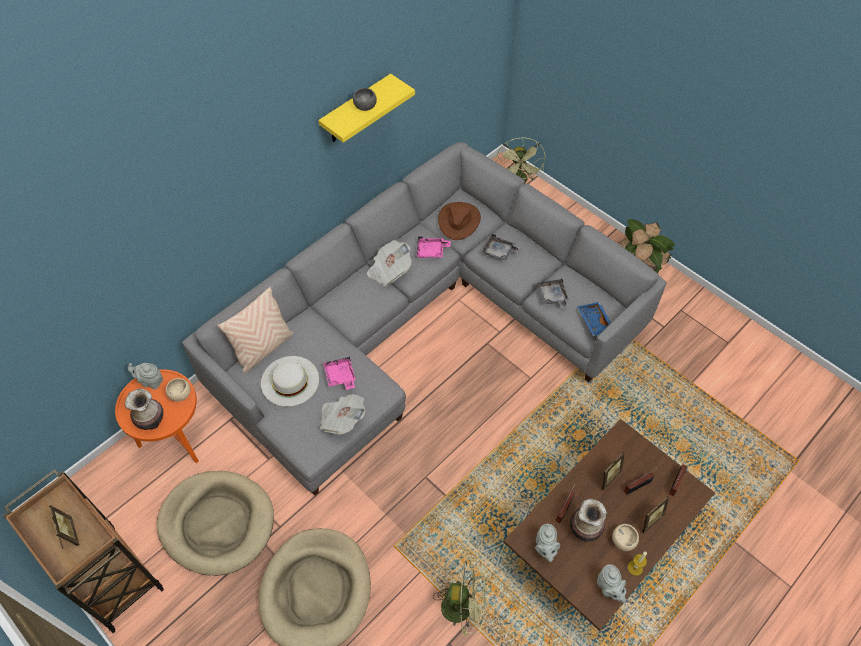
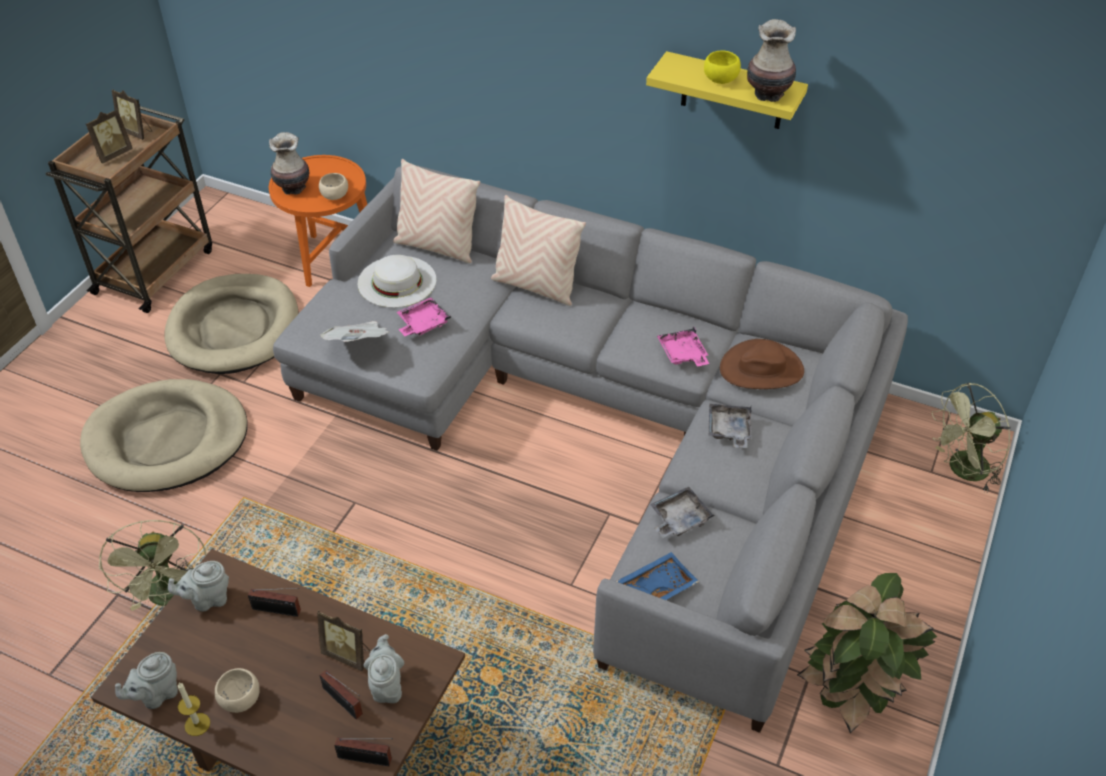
camera: 70 degrees right, 10 degrees down
(151, 381) = (343, 170): grey teapot -> grey teapot (387, 685)
(333, 304) = (536, 286): none -> beige pillow
(364, 106) = (720, 79): grey bowl -> yellow bowl
(389, 270) = (622, 322): newspaper -> none
(584, 529) = (249, 643): vase -> vase (769, 94)
(648, 519) = (285, 727): picture frame -> picture frame (137, 132)

